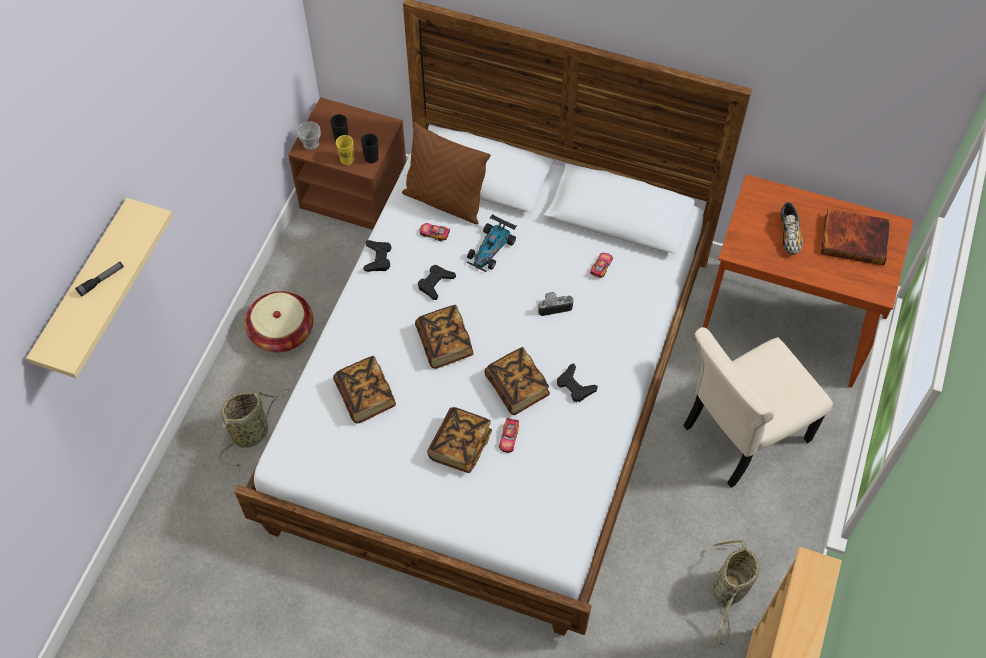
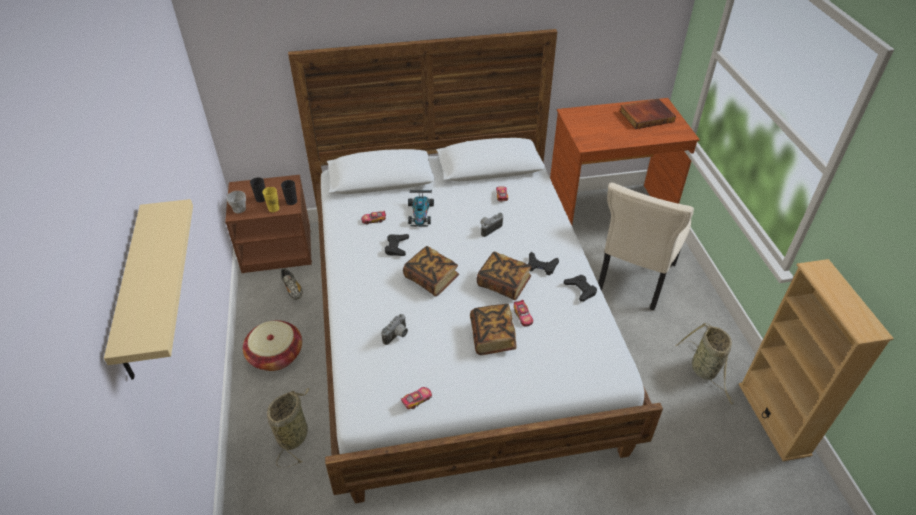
camera: 30 degrees left, 15 degrees down
(101, 281) = (152, 268): flashlight -> none
(341, 476) = (417, 400): none -> toy car
(365, 396) = (397, 336): book -> camera
(378, 258) = (342, 249): black game controller -> black game controller (580, 290)
(445, 201) = (367, 200): brown pillow -> none
(789, 235) = (609, 127): shoe -> shoe (292, 289)

